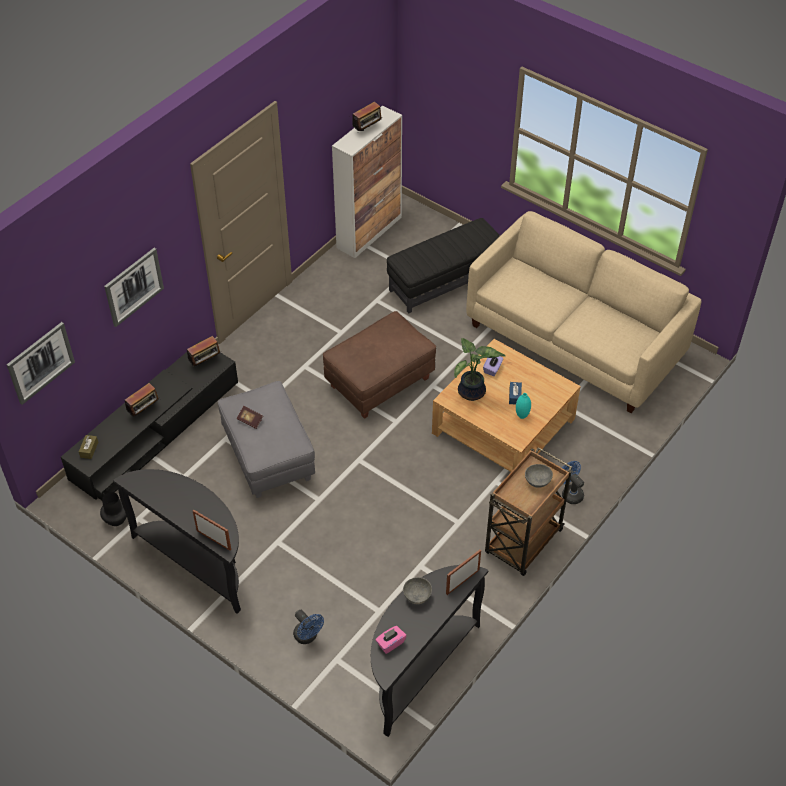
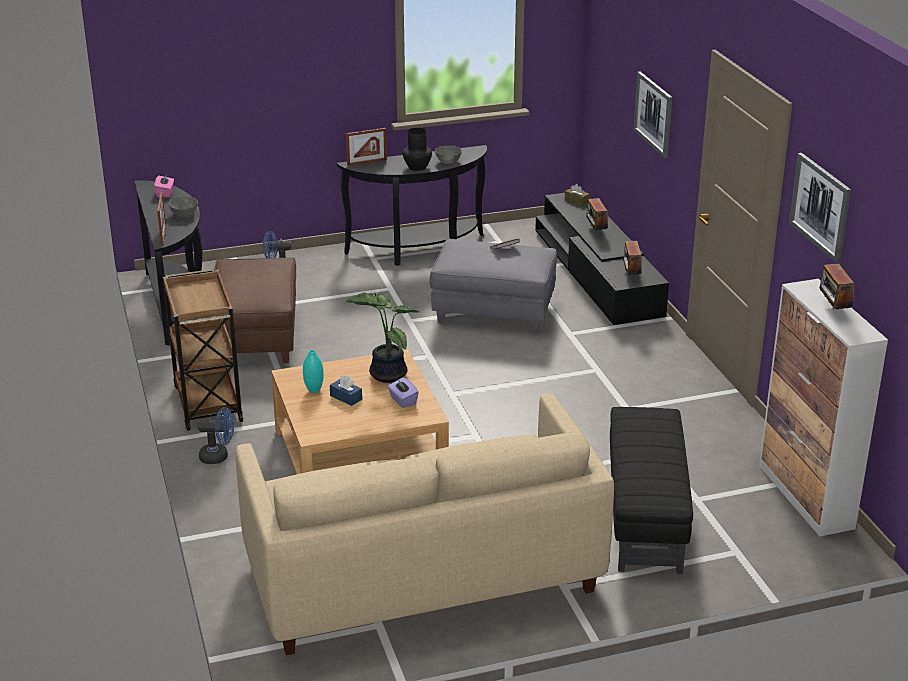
camera: 125 degrees right, 20 degrees down
(40, 362) = (600, 72): picture -> picture (820, 206)
(116, 519) = (510, 233): black vase -> black vase (417, 167)
(379, 382) = (519, 404): brown ottoman -> brown ottoman (256, 338)
(538, 482) = (195, 304): grey bowl -> grey bowl (447, 162)

